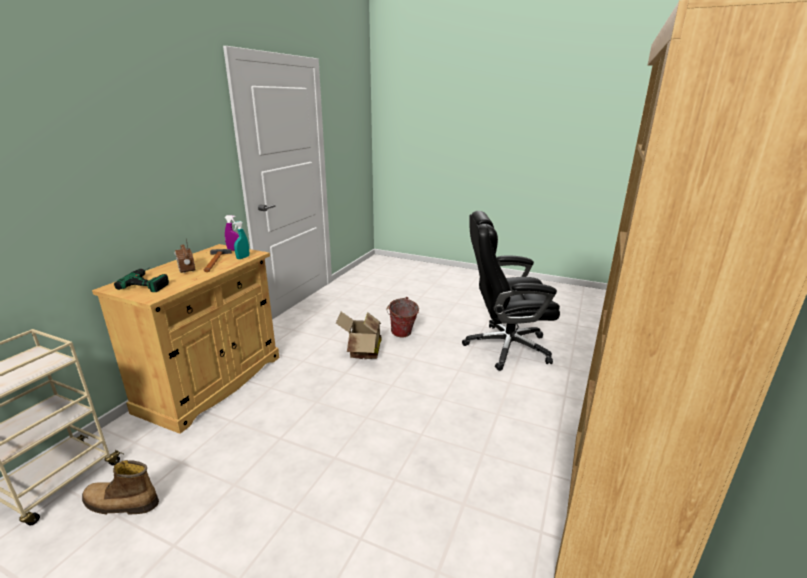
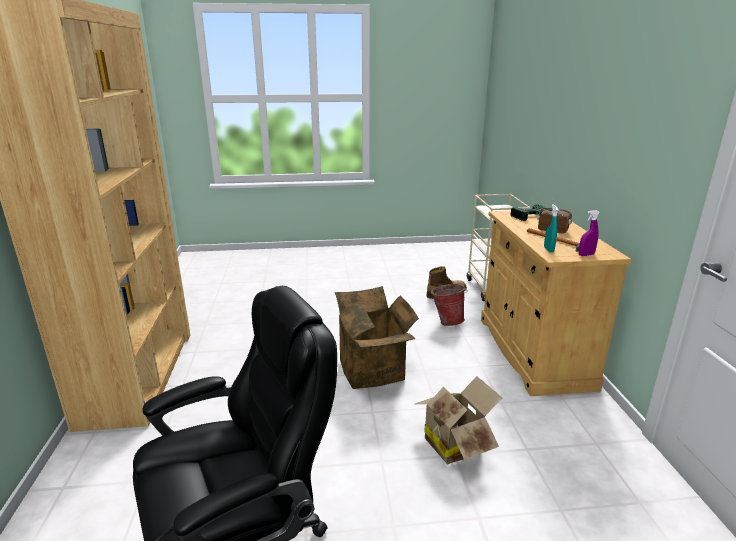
camera: 150 degrees right, 0 degrees up
(355, 417) = (375, 370): none -> cardboard box
(402, 335) = (440, 508): bucket -> bucket (447, 321)

